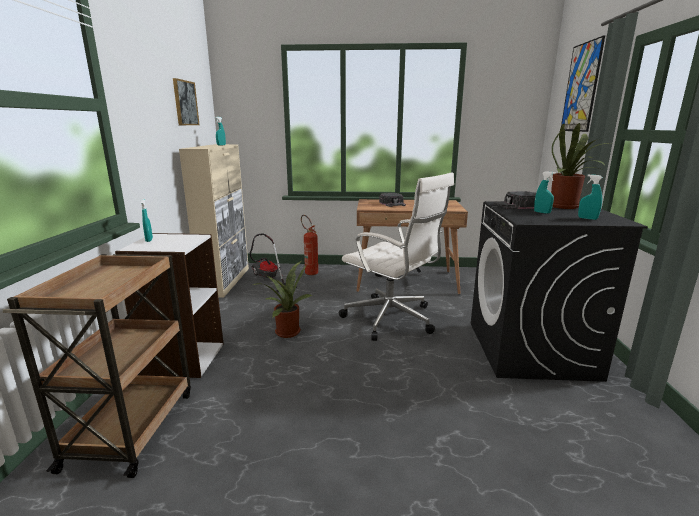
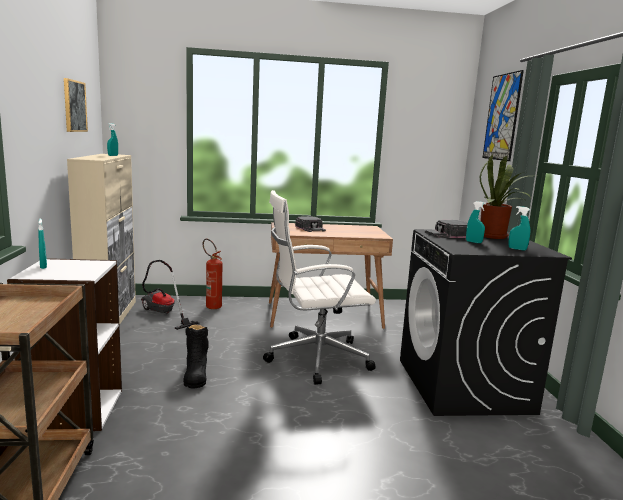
camera: 10 degrees left, 5 degrees down
(286, 331) = (196, 374): potted plant -> black boot
(392, 319) = (315, 358): white office chair -> white office chair turned 135 degrees clockwise

